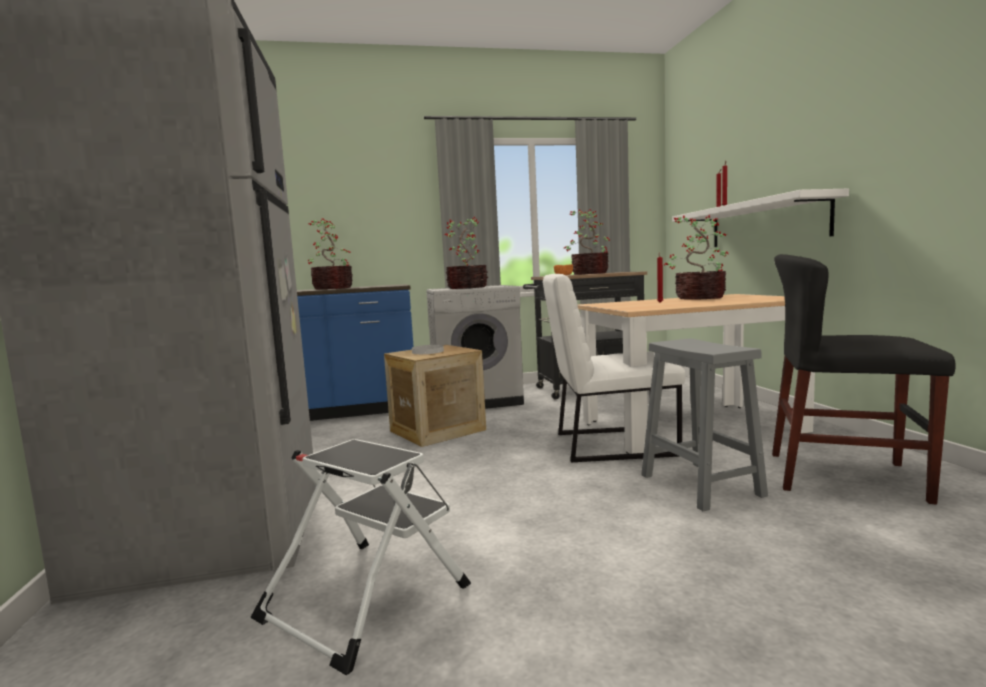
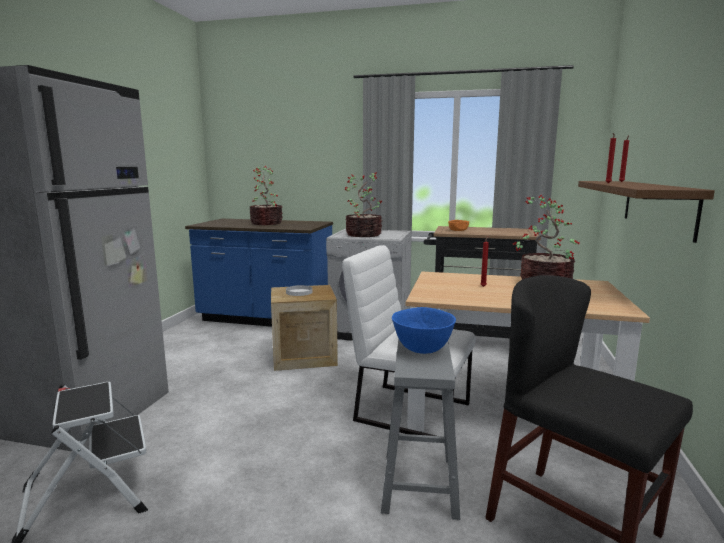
camera: 25 degrees right, 5 degrees up
(588, 273) = (489, 230): potted plant -> none
(686, 342) = (422, 348): none -> blue bowl
(766, 223) = (657, 206): white shelf -> brown shelf

